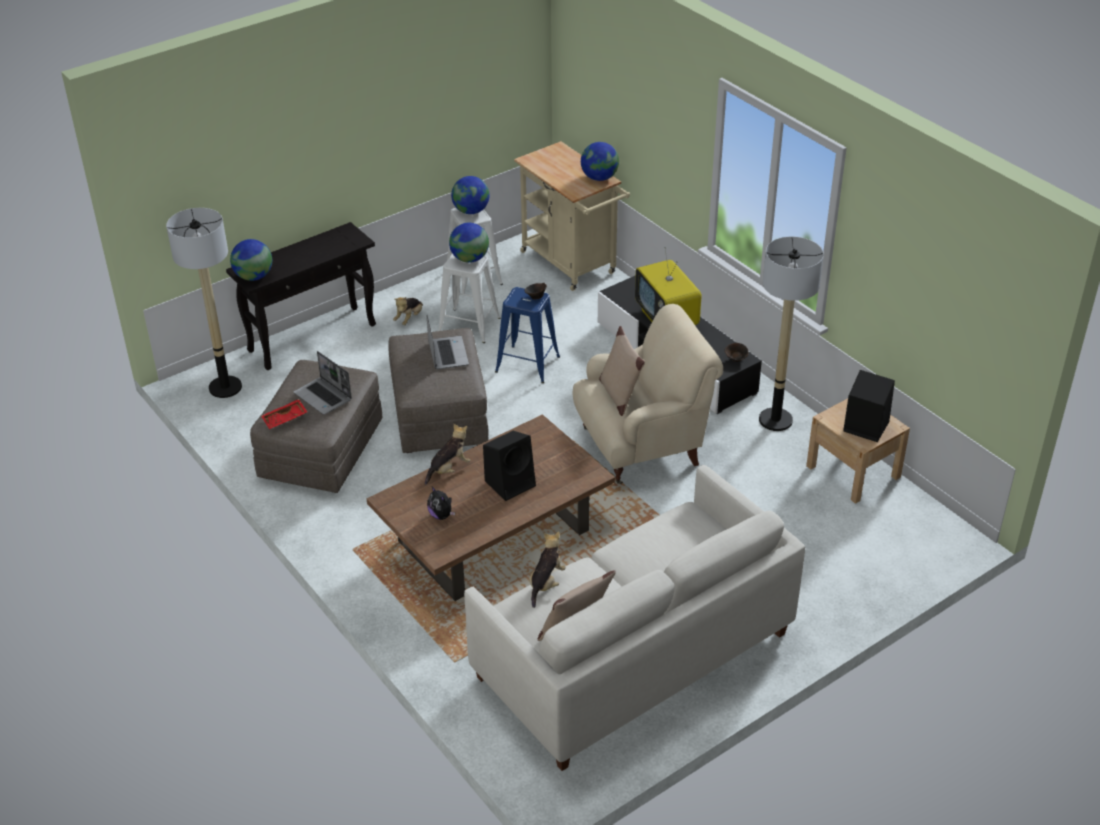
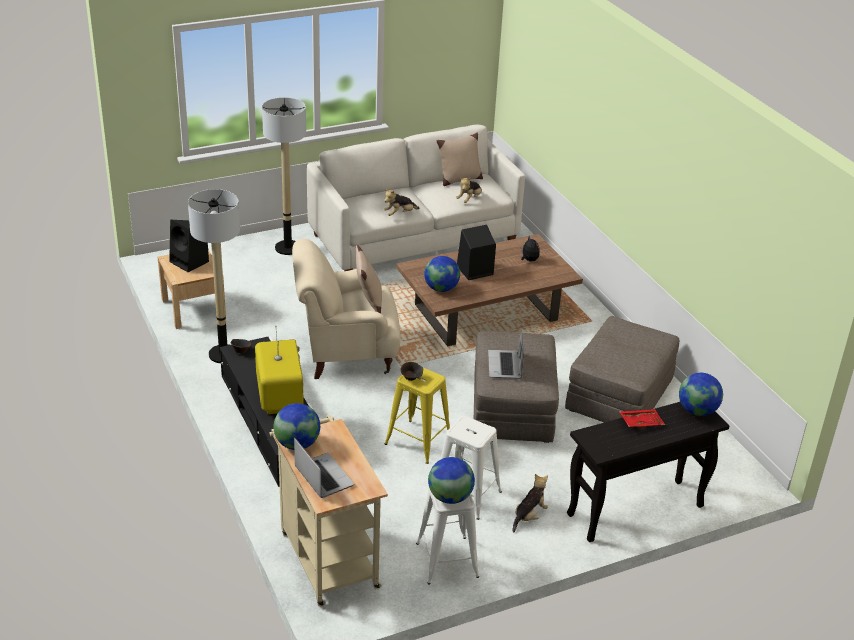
camera: 170 degrees left, 5 degrees down
(225, 387) = (717, 469): floor lamp -> floor lamp (288, 248)
(285, 419) = (650, 334): red tray -> red tray (640, 422)
(324, 397) = (618, 346): laptop -> laptop (323, 476)
(449, 469) = (518, 286): plush toy -> plush toy (400, 214)
(469, 259) = (466, 432): globe -> globe (441, 288)
(527, 364) = (418, 441): blue stool -> yellow stool

